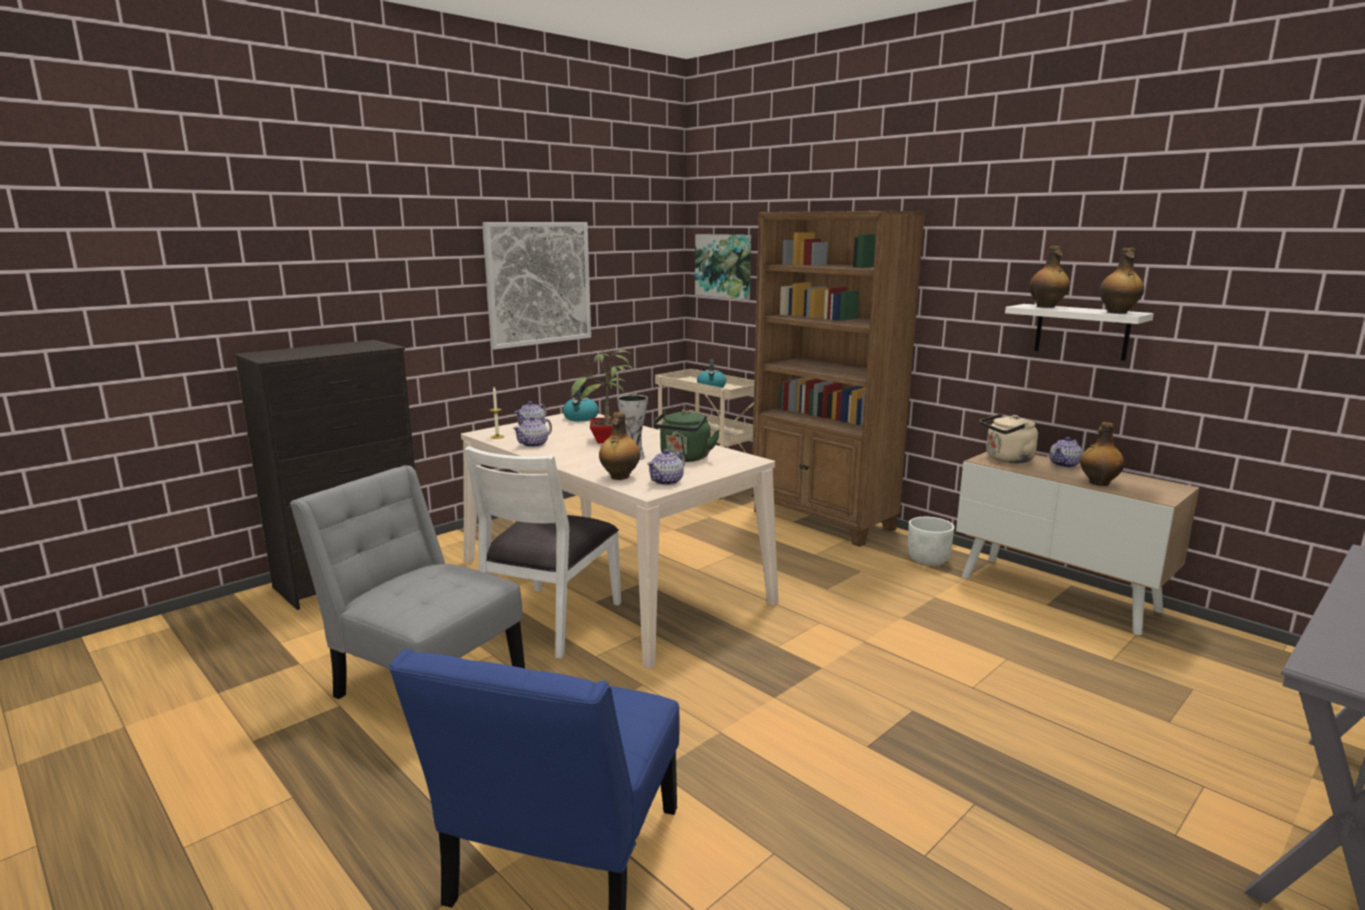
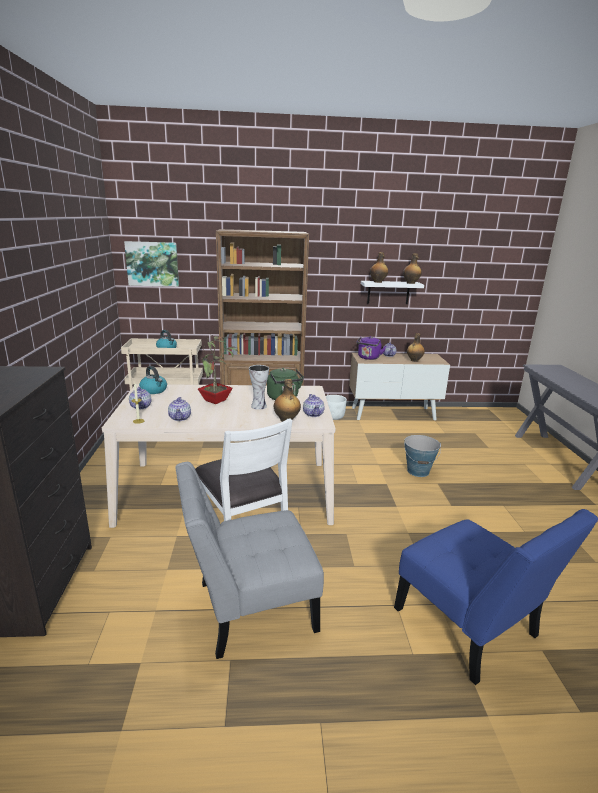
camera: 50 degrees left, 5 degrees up
(538, 283) = (62, 290): picture -> none
(914, 680) = (418, 471): none -> bucket
(1007, 459) = (368, 358): beige kettle -> purple kettle

